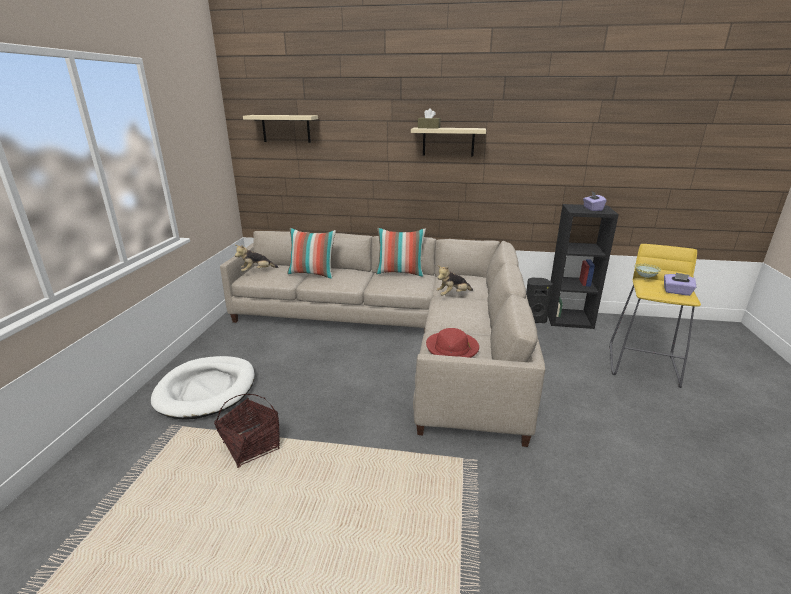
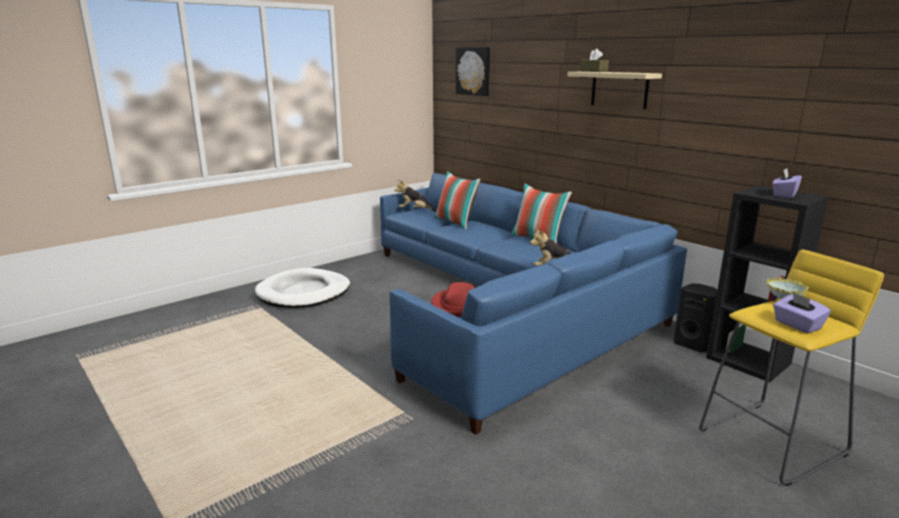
camera: 40 degrees right, 5 degrees down
(251, 446) = (279, 335): basket -> none
(286, 128) = (474, 71): beige shelf -> picture
(399, 334) = (507, 306): beige sofa -> blue sofa

